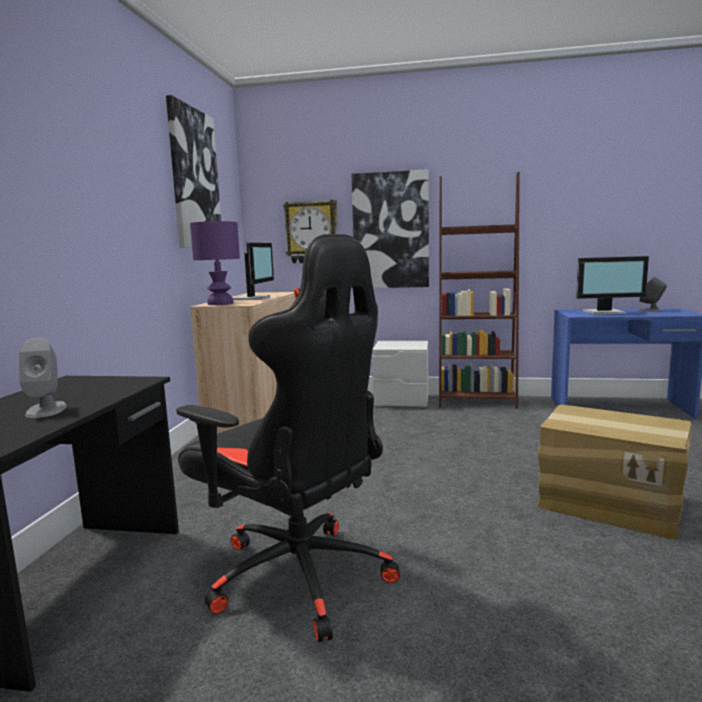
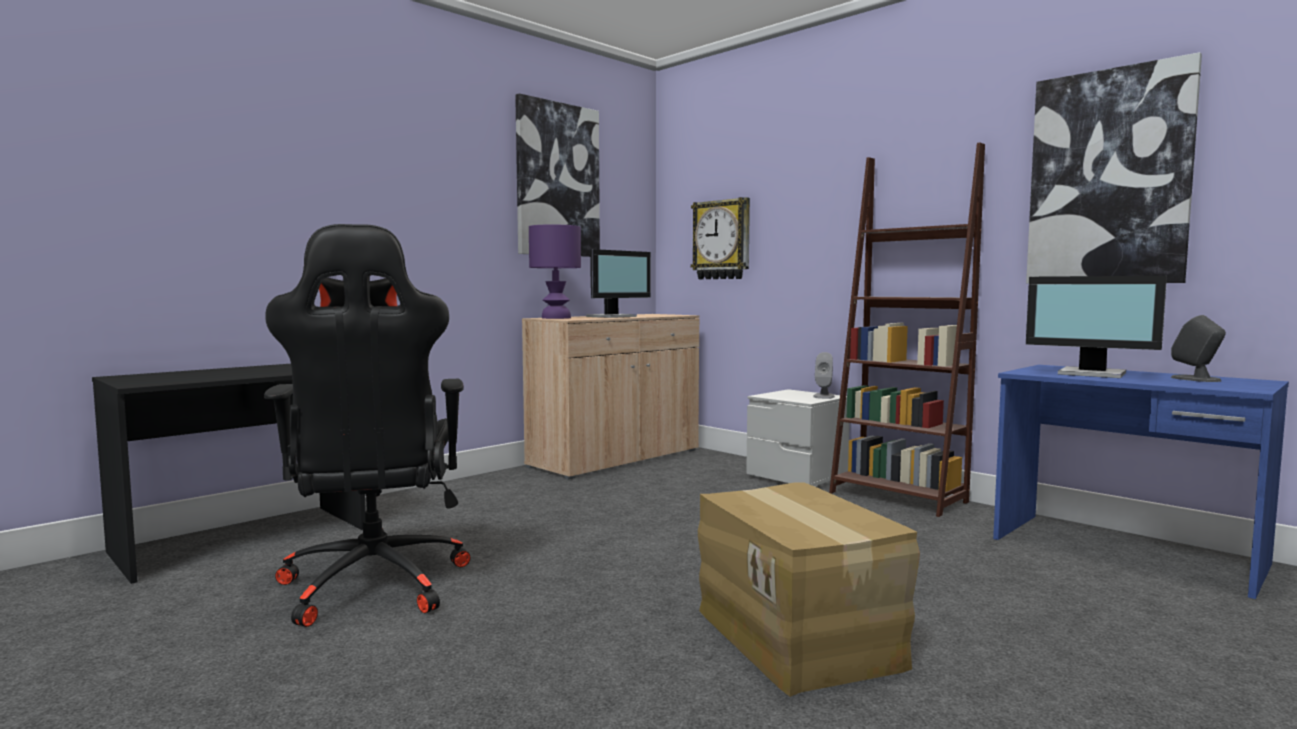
camera: 35 degrees right, 5 degrees down
(46, 410) = (224, 374): grey speaker -> grey speaker (824, 396)
(390, 230) = (810, 237): picture -> picture (1108, 178)

